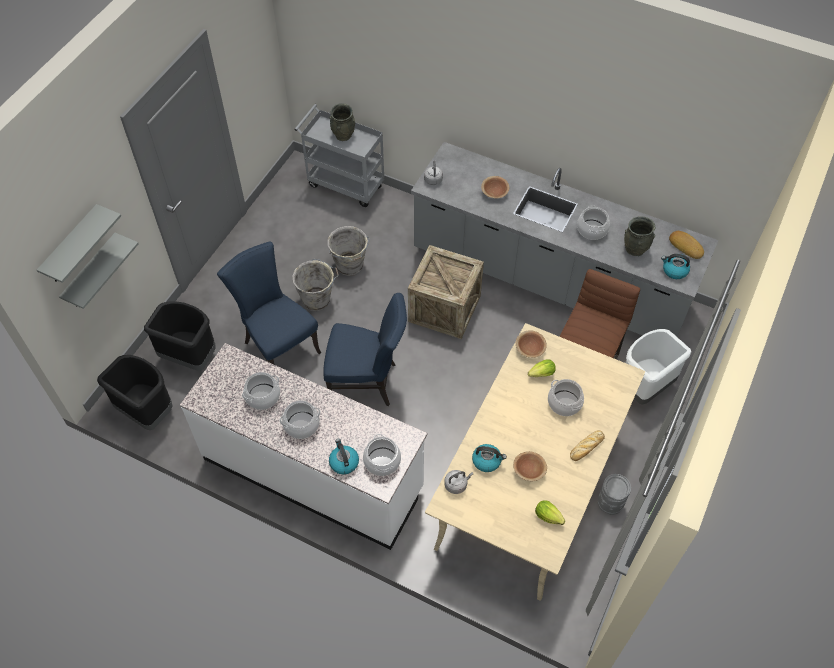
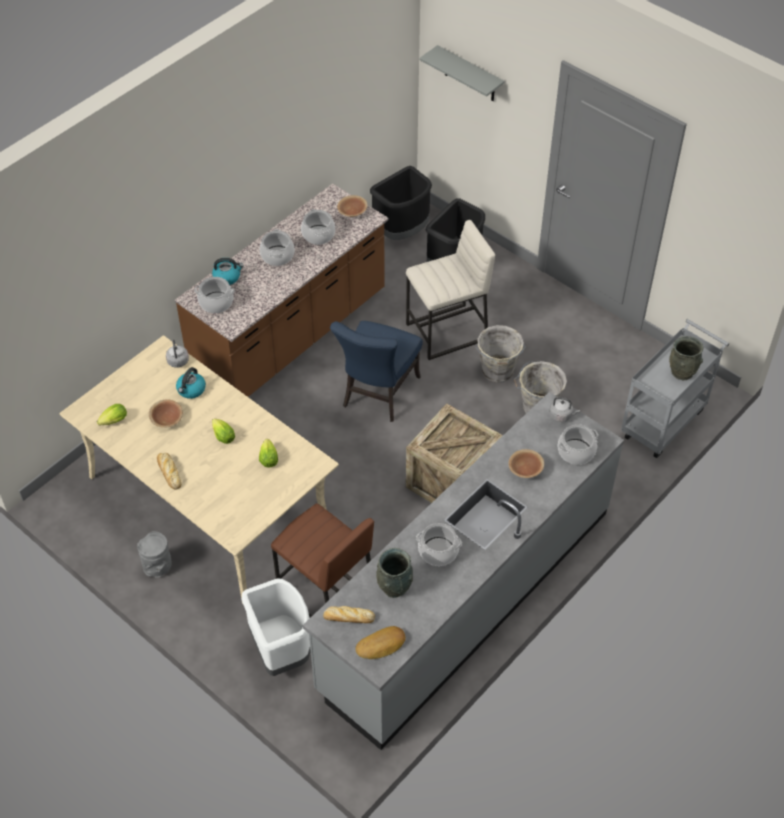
camera: 105 degrees right, 5 degrees down
(91, 273) = (473, 116): grey shelf -> none
(278, 345) = (447, 331): blue chair -> beige stool
(313, 473) = (291, 336): white counter -> brown counter
(530, 348) = (303, 458): brown bowl -> brown bowl (352, 212)
(530, 417) = (222, 435): none -> lettuce
(564, 403) = (226, 468): cooking pot -> cooking pot (576, 451)
(674, 271) = (348, 617): kettle -> bread

